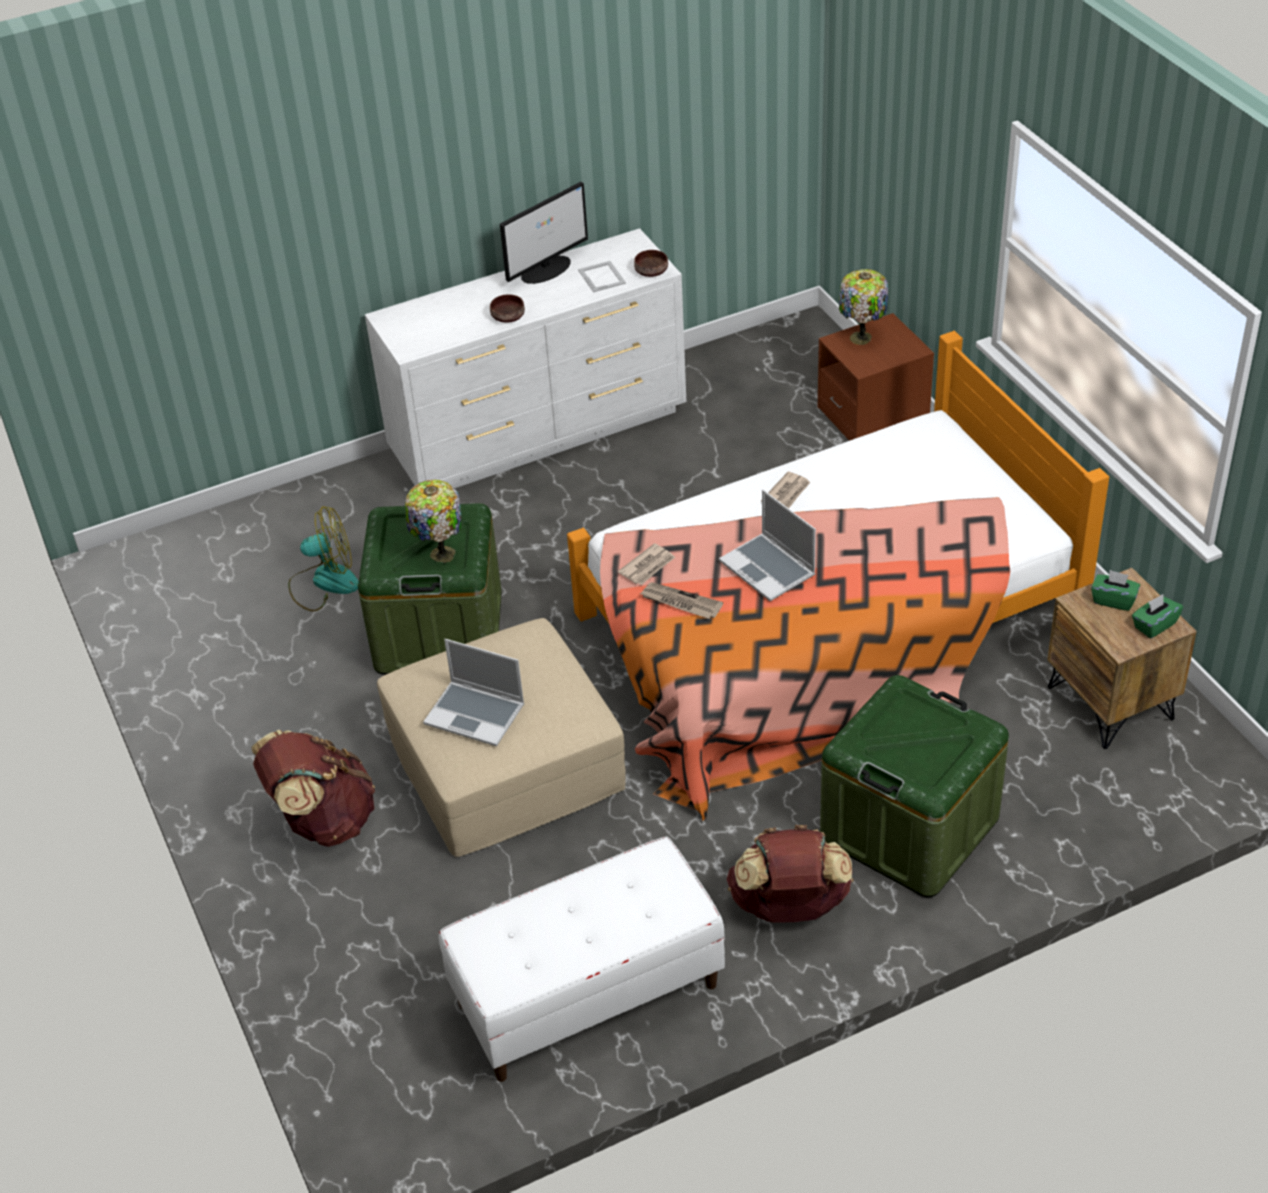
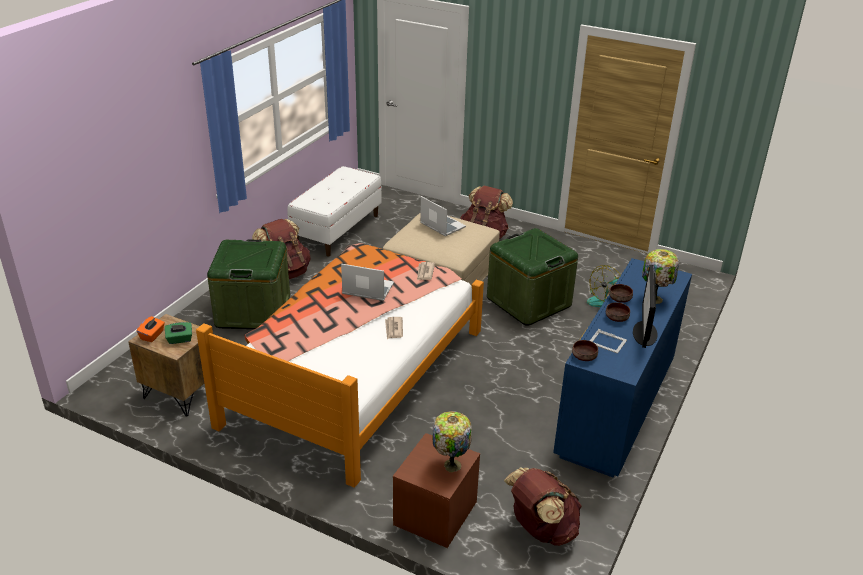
camera: 140 degrees right, 10 degrees down
(440, 554) = (520, 245): table lamp -> table lamp (655, 298)
(476, 714) = (441, 225): laptop -> laptop turned 60 degrees clockwise
(540, 433) = (615, 409): white dresser -> blue dresser
(549, 296) = (617, 318): none -> brown bowl
(680, 602) = (394, 265): newspaper -> none
(775, 361) = (541, 529): none -> brown backpack
(1154, 625) = (152, 335): green tissue box -> orange tissue box

